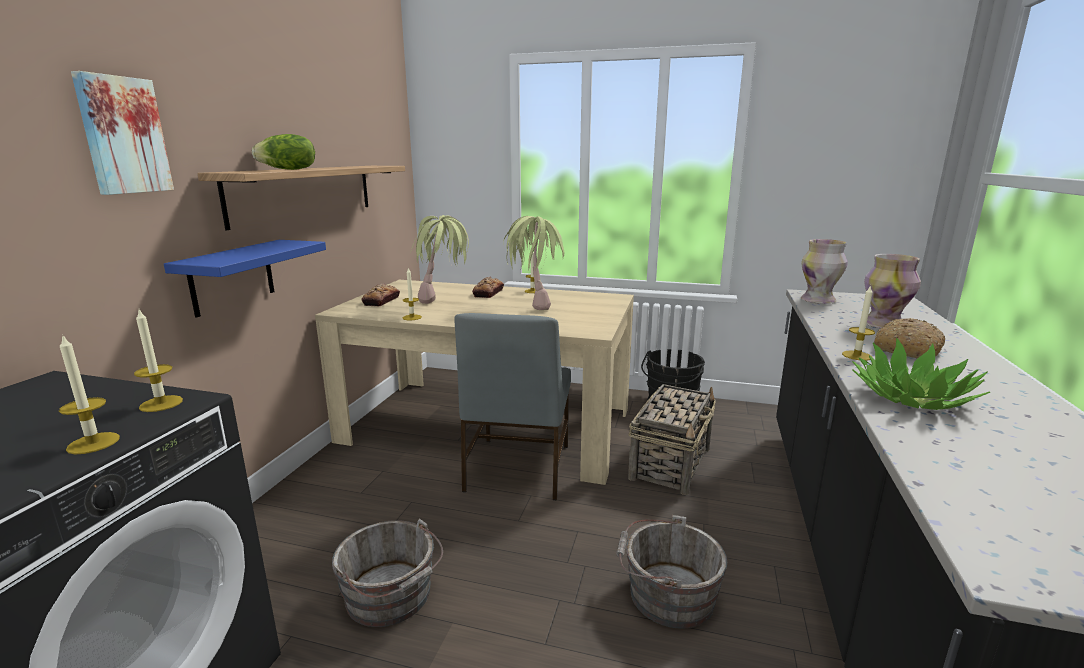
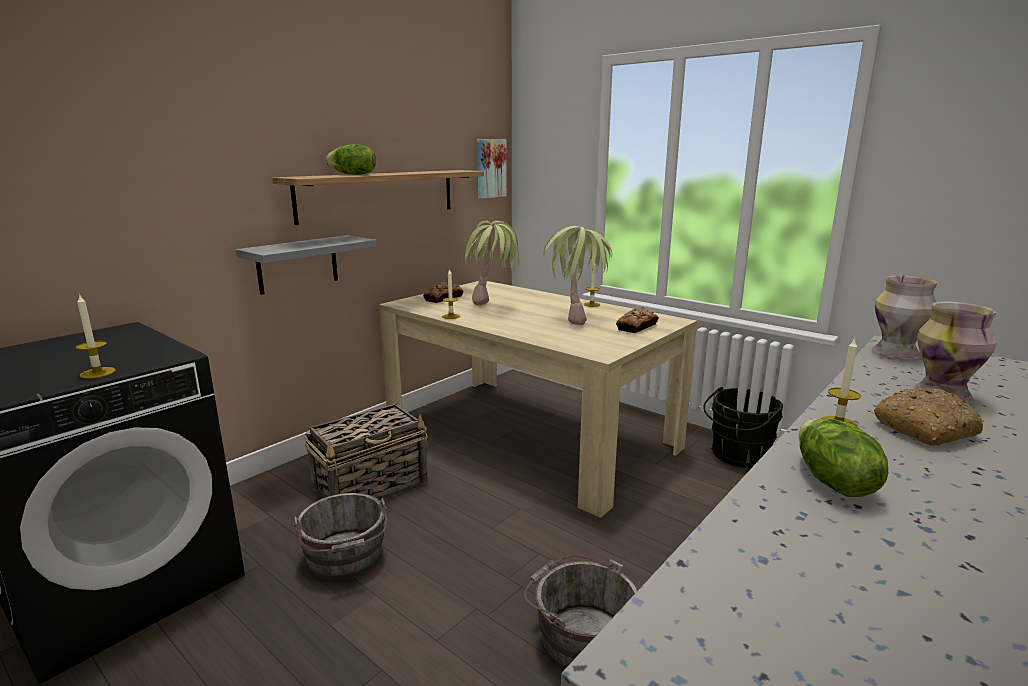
camera: 25 degrees right, 0 degrees up
(122, 135) = (210, 149): picture -> picture (490, 168)
(161, 403) = (162, 354): candle -> none
(232, 277) = (298, 264): blue shelf -> grey shelf
(488, 293) = (546, 302): bread -> bread (637, 326)
(517, 468) = (525, 481): grey chair -> none
(671, 463) = (690, 514): basket -> basket (372, 485)
(912, 398) = (832, 482): potted plant -> lettuce

